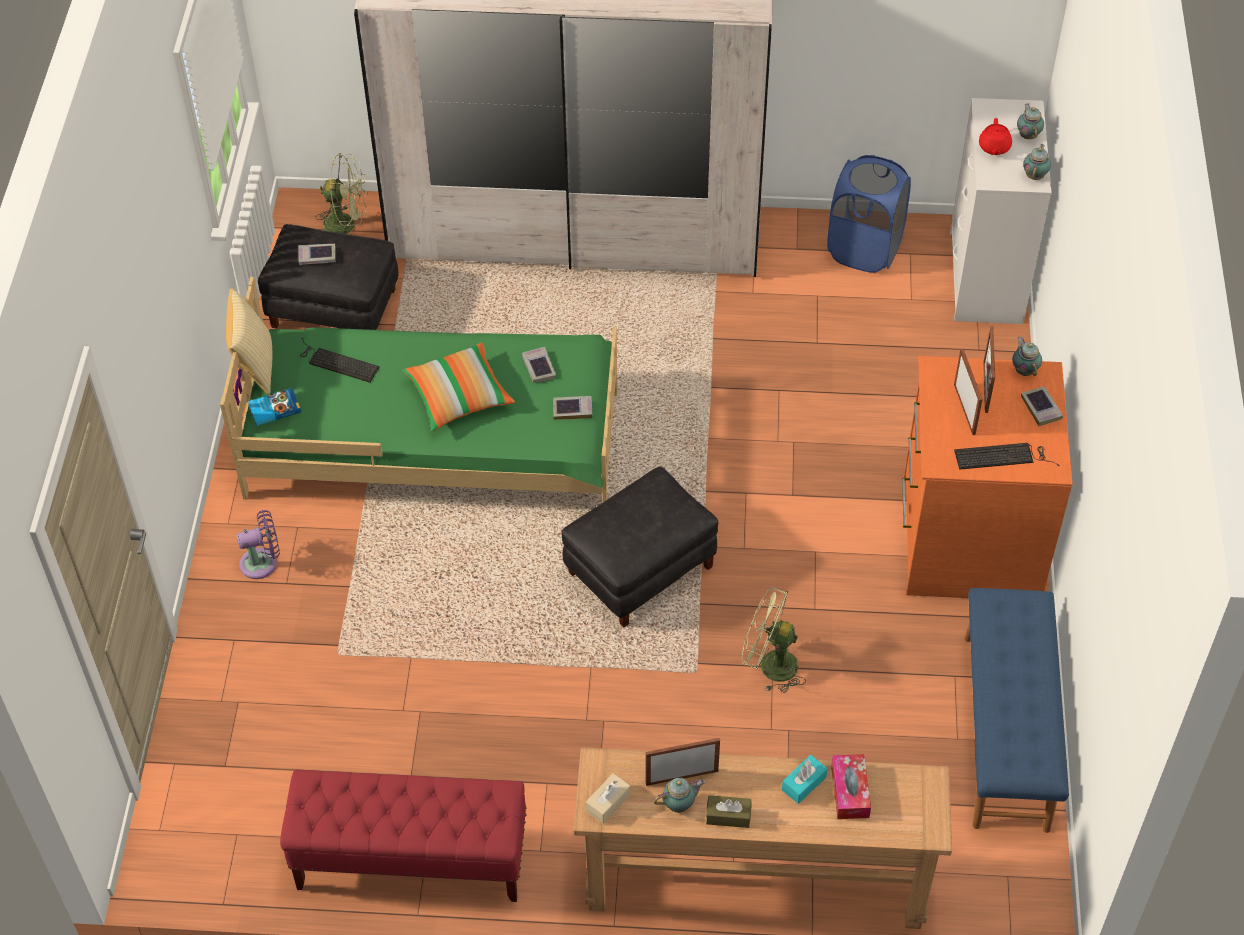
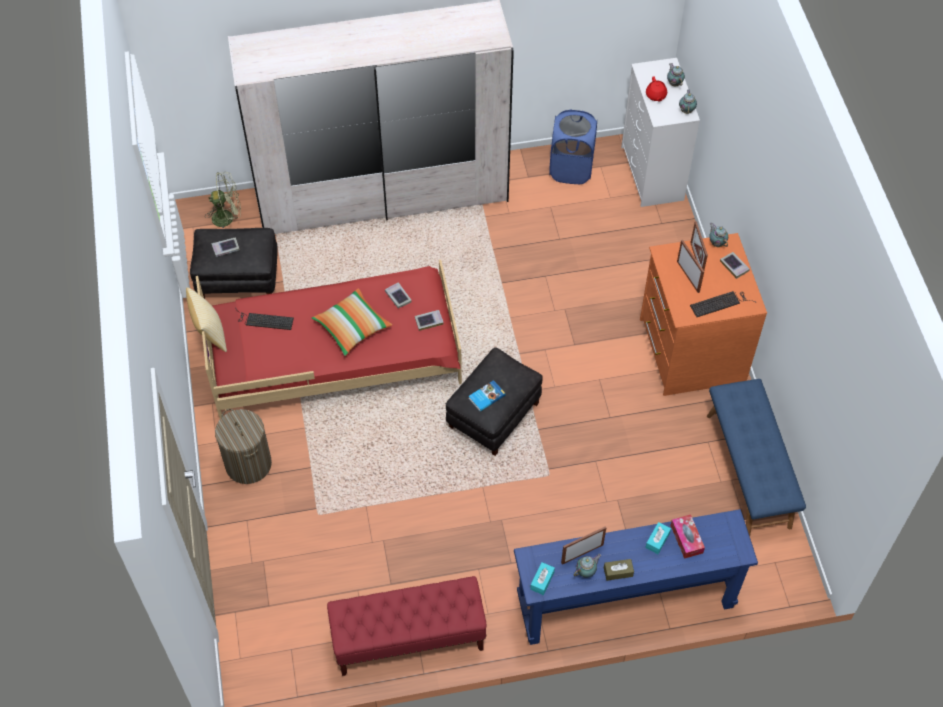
camera: 15 degrees left, 5 degrees up
(262, 563) = (248, 464): purple fan -> laundry basket
(274, 408) = (233, 361): book -> book (486, 396)
(436, 441) = (335, 356): green bed -> red bed
(608, 802) = (542, 581): beige tissue box -> turquoise tissue box
(755, 880) = (625, 601): brown console table -> blue console table
(769, 665) = (593, 460): green fan -> none

